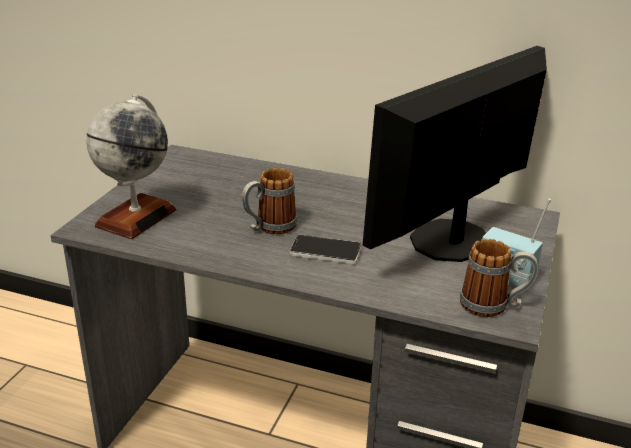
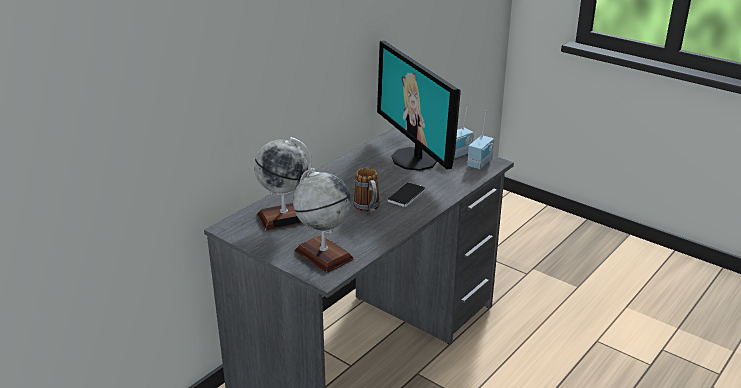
camera: 70 degrees left, 0 degrees up
(217, 179) = (284, 217): none -> globe
(494, 306) = (481, 163): mug -> radio

